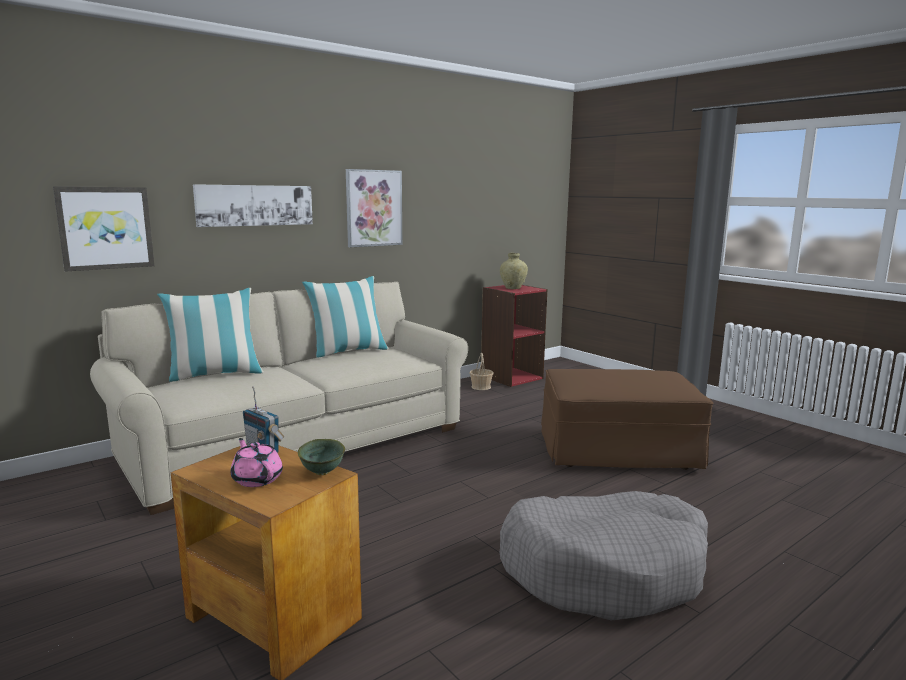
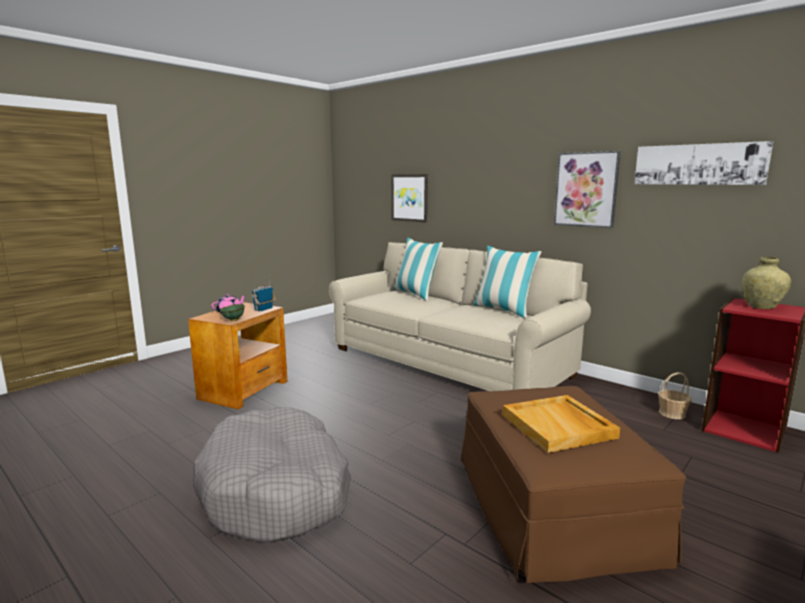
camera: 80 degrees right, 0 degrees up
(255, 205) = (486, 185): picture -> picture (698, 164)
(636, 379) = (559, 426): none -> beige tray

